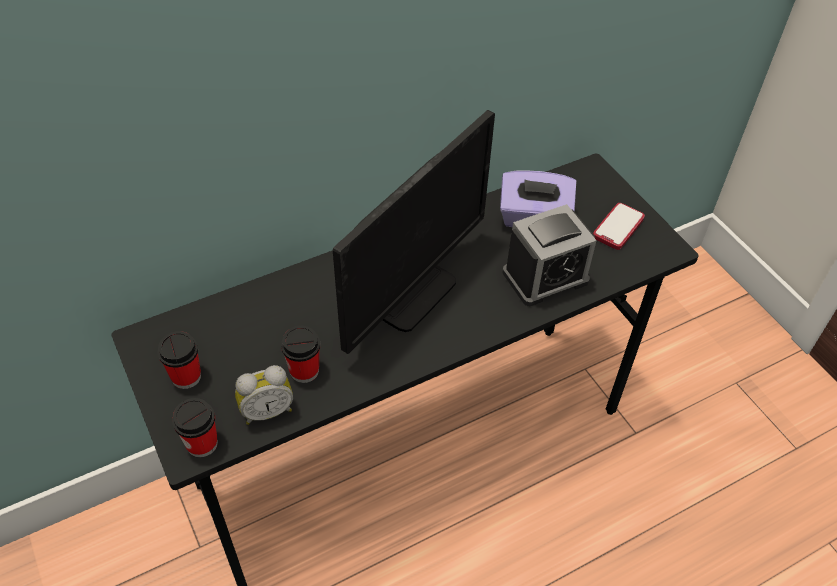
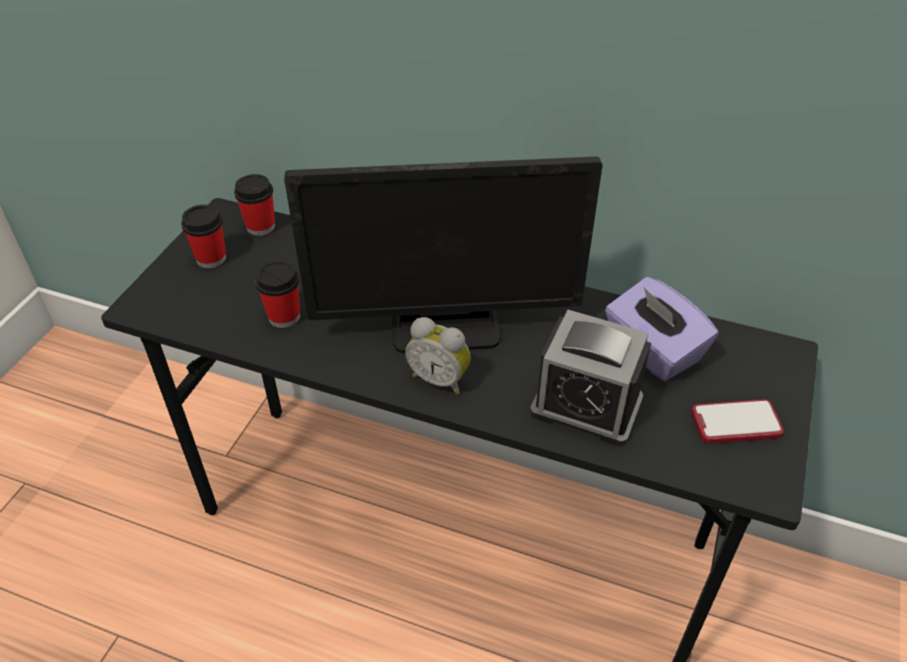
camera: 50 degrees right, 5 degrees down
(202, 443) = (153, 308): cup -> cup (260, 226)
(267, 410) = (220, 322): alarm clock -> alarm clock (440, 379)

